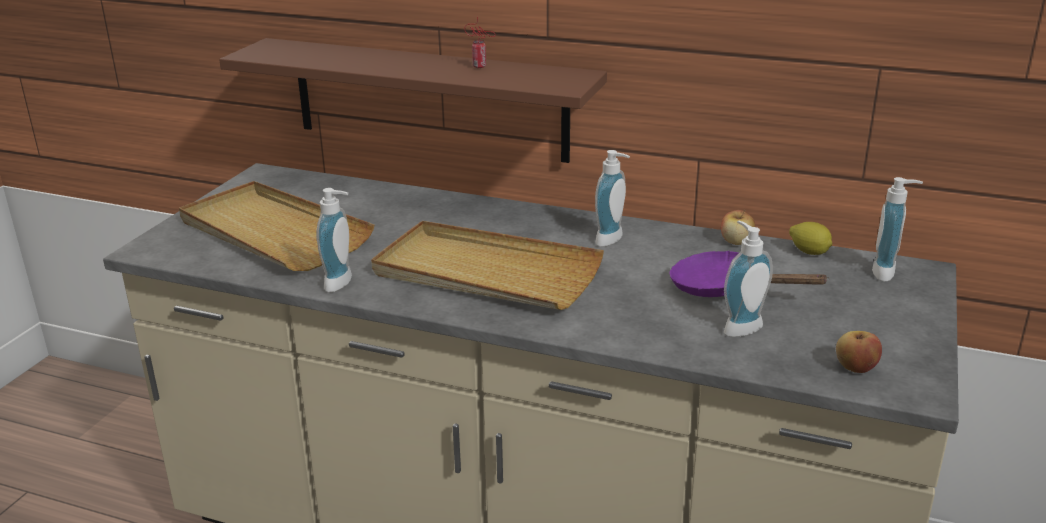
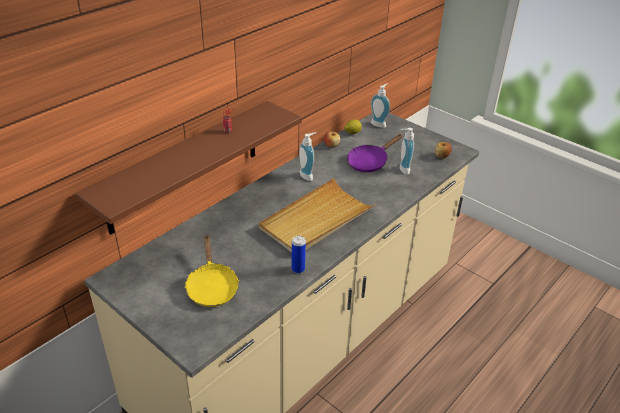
camera: 70 degrees left, 10 degrees up
(272, 232) = (211, 286): beige tray -> yellow frying pan
(342, 284) = (298, 269): soap dispenser -> can

